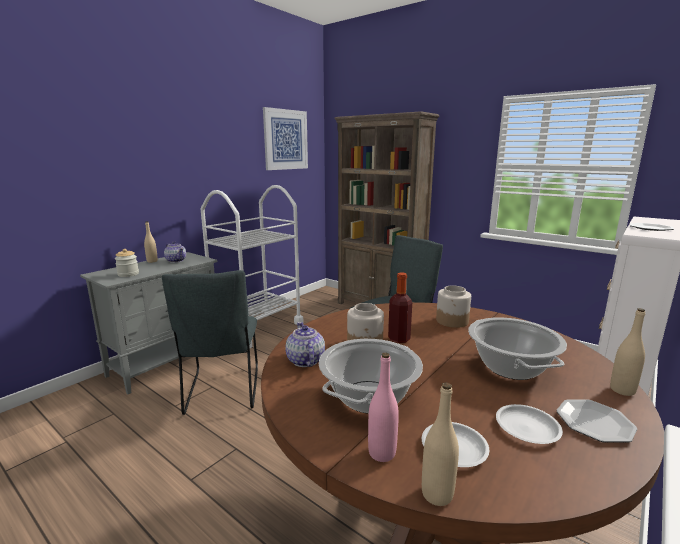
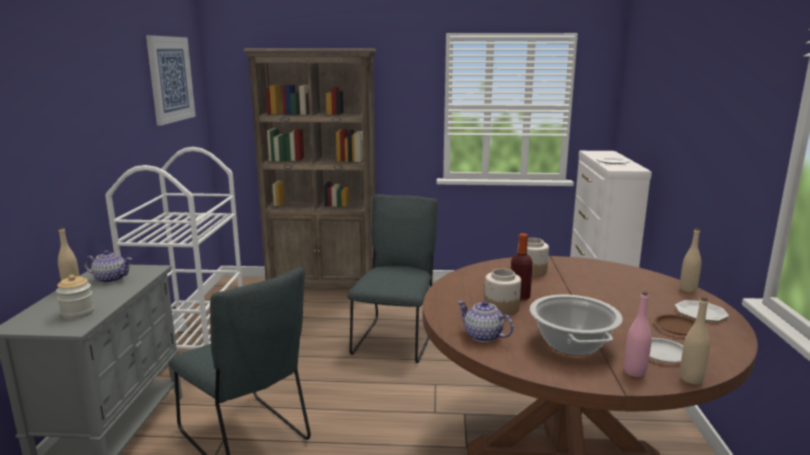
camera: 35 degrees left, 0 degrees up
(510, 367) = (617, 294): cooking pot -> none
(527, 427) = (677, 328): white plate -> brown plate

